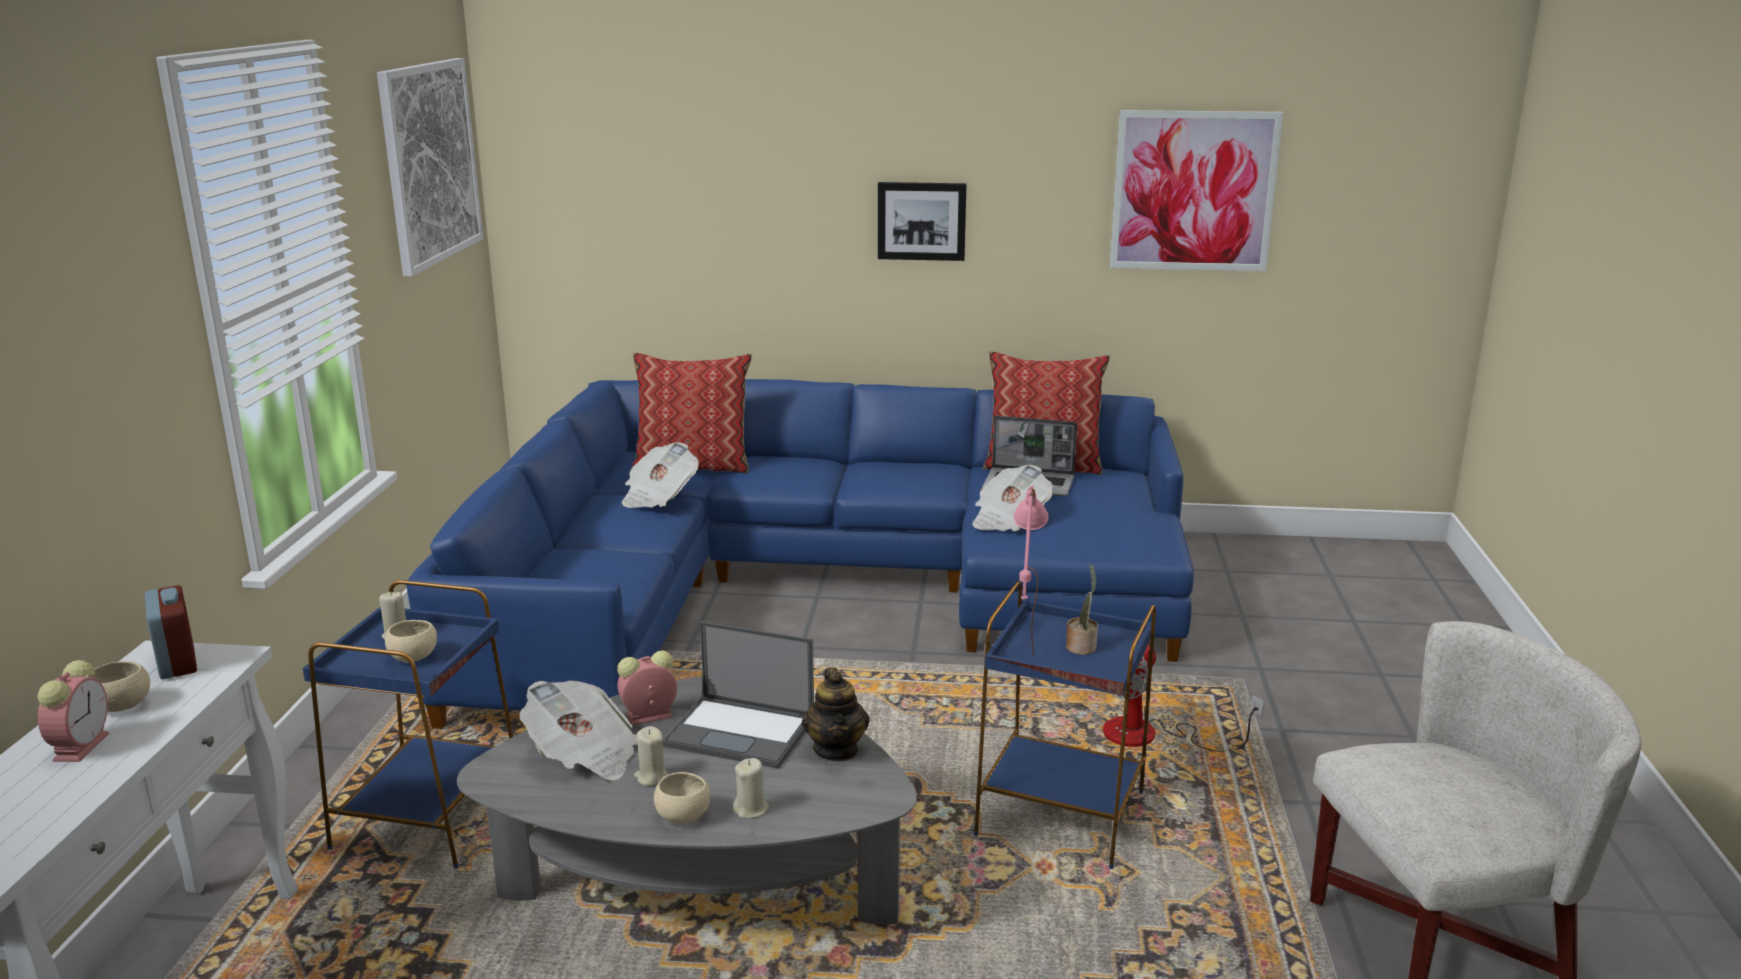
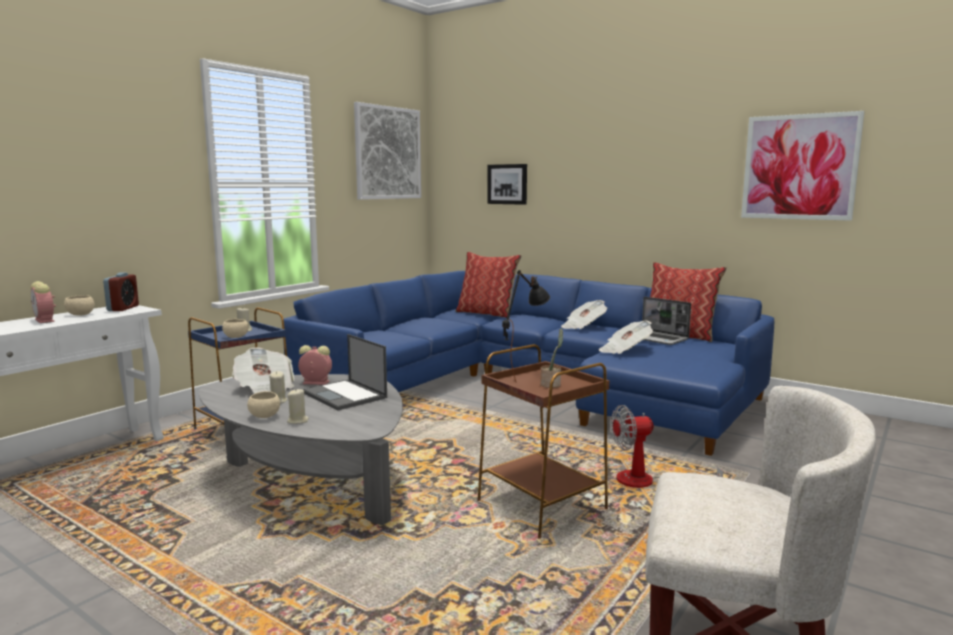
camera: 30 degrees right, 10 degrees down
(82, 745) = (45, 320): alarm clock -> alarm clock turned 105 degrees clockwise
(658, 496) = (451, 319): newspaper -> newspaper (583, 327)
(836, 749) = (377, 410): teapot -> none
(921, 221) = (630, 189): picture -> picture (507, 184)
(1023, 637) = (523, 375): pink table lamp -> black table lamp
(1062, 815) = (542, 506): blue side table -> brown side table

